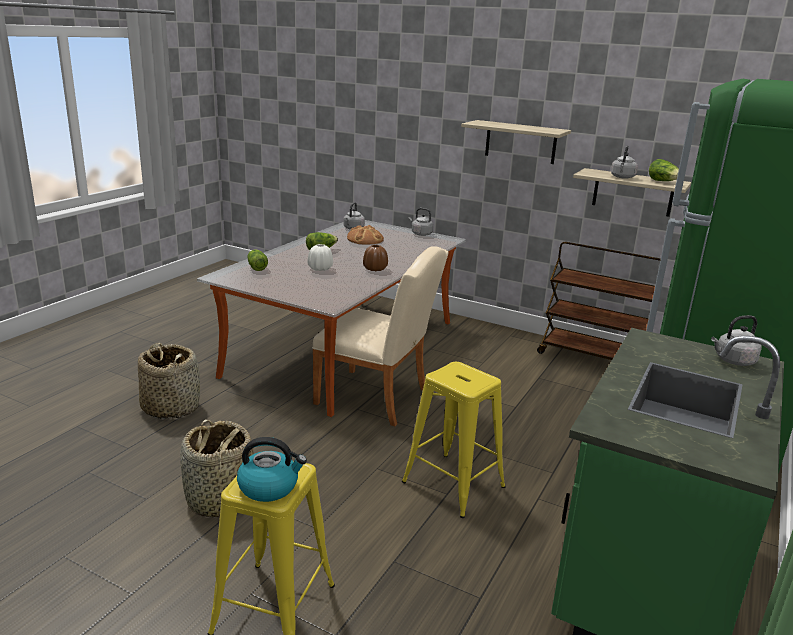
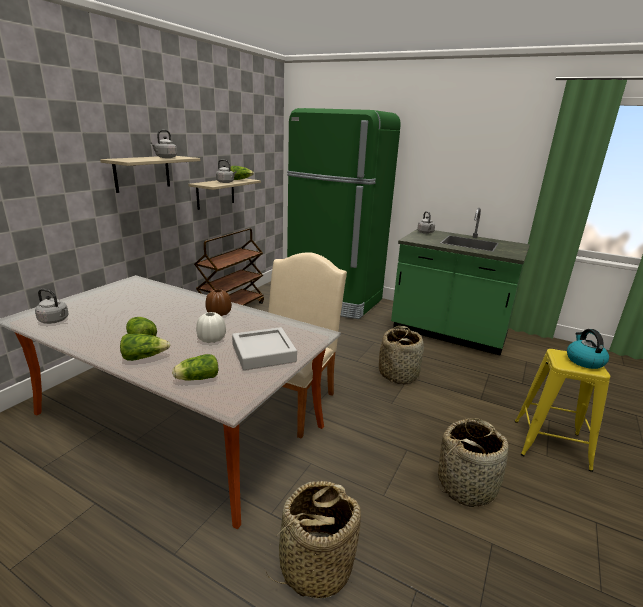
camera: 90 degrees left, 0 degrees up
(291, 253) = (144, 357): none -> lettuce
(292, 284) = (263, 353): none -> grey tray
(365, 239) = (108, 315): bread -> none
(420, 234) = (106, 290): grey kettle -> grey kettle (165, 157)
(453, 484) = (398, 374): yellow stool -> basket

